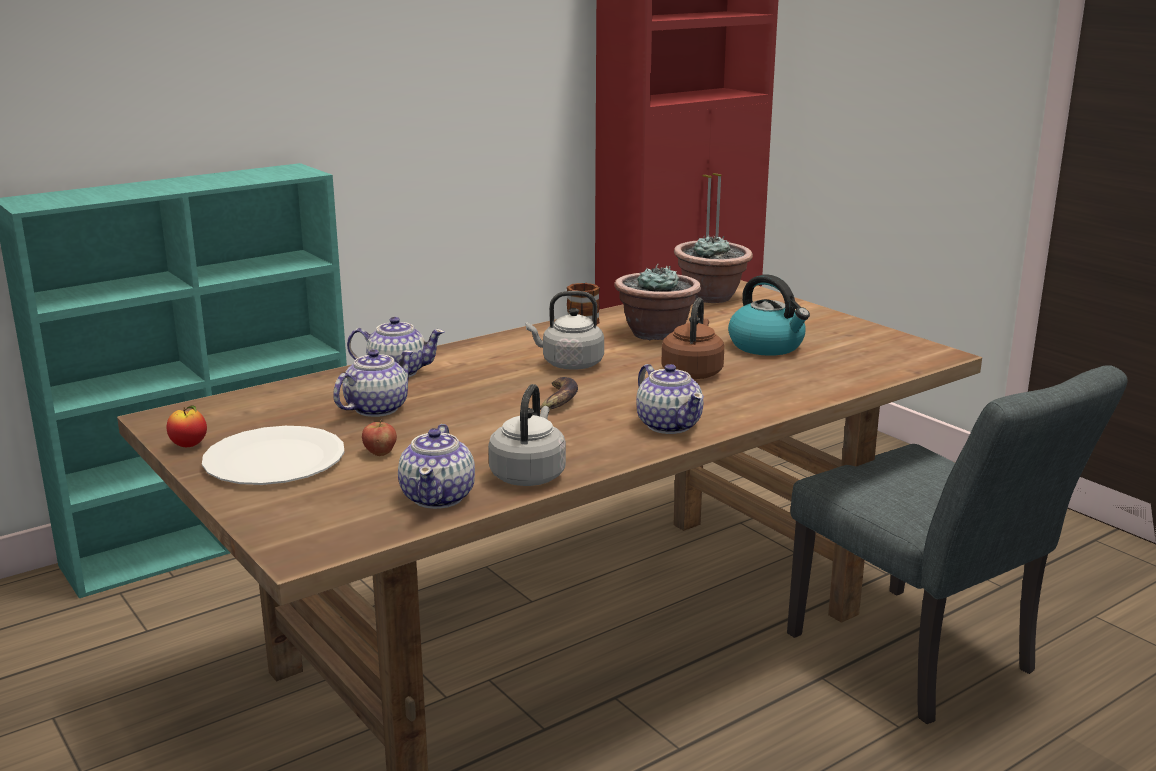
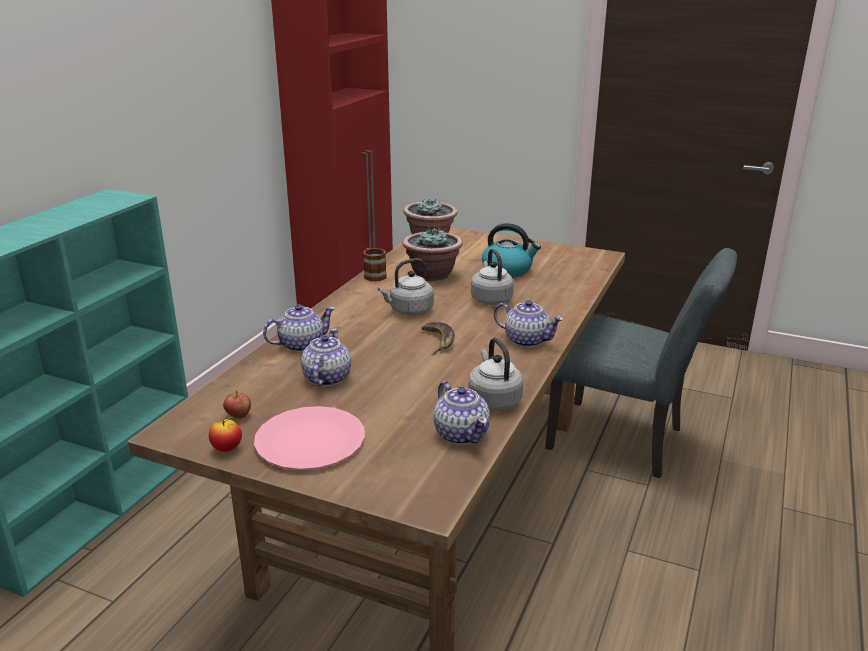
camera: 30 degrees left, 5 degrees up
(274, 460) = (310, 440): white plate -> pink plate
(380, 453) = (377, 412): apple -> apple (238, 416)
(692, 372) = (490, 299): brown kettle -> grey kettle

